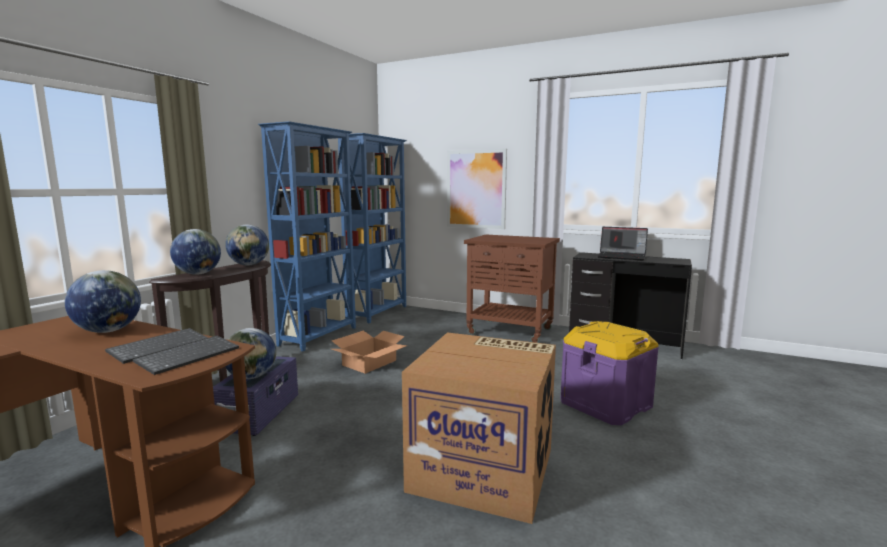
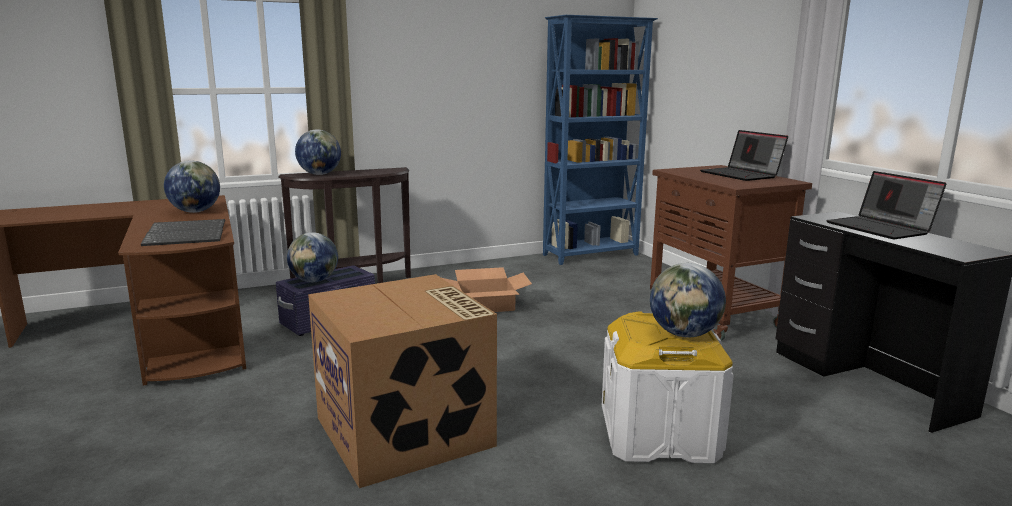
camera: 40 degrees right, 5 degrees up
(249, 265) = (379, 171): globe -> globe (684, 334)
(319, 336) = (487, 266): blue bookcase -> none
(476, 189) = (728, 94): picture -> none
(517, 238) = (742, 175): none -> laptop
(605, 404) = (659, 435): purple storage box -> white storage box

